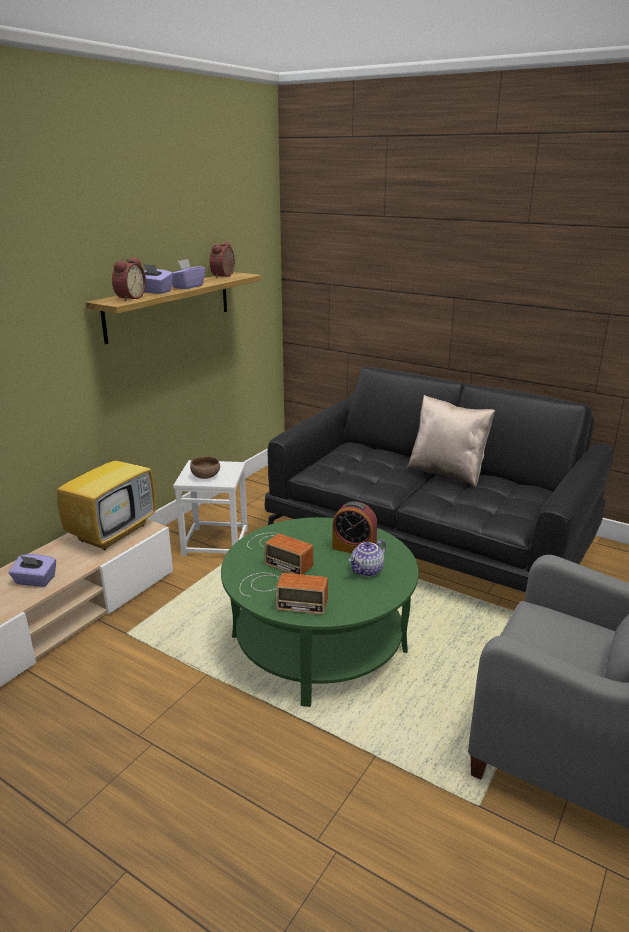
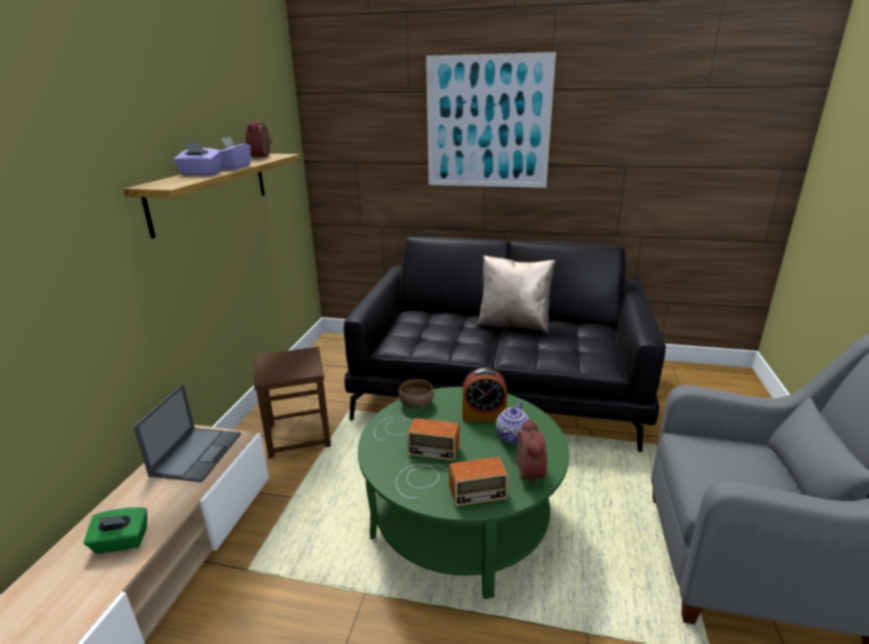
camera: 20 degrees left, 0 degrees up
(35, 581) = (121, 542): purple tissue box -> green tissue box
(113, 532) = (197, 453): television -> laptop
(129, 298) = (177, 181): alarm clock -> alarm clock (526, 472)
(206, 476) = (286, 369): brown bowl -> brown bowl (417, 404)
(215, 542) = (299, 434): white stool -> brown stool
(460, 254) = (488, 123): none -> picture

